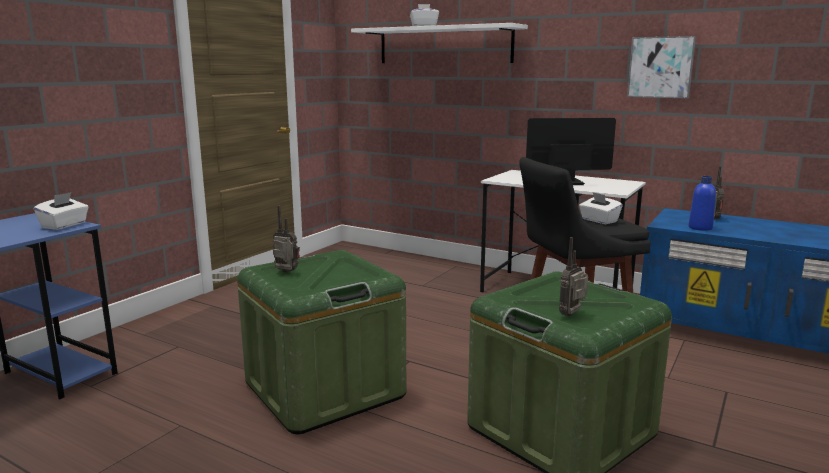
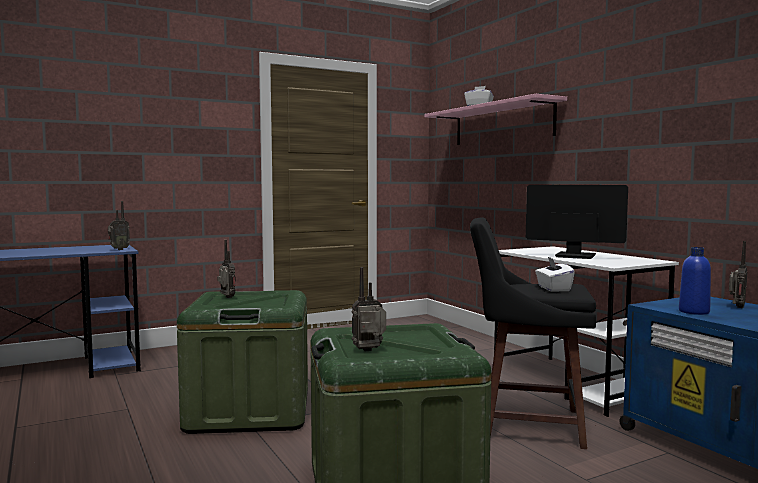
camera: 30 degrees right, 10 degrees down
(64, 225) = (118, 249): white tissue box -> radio
(444, 45) = (502, 124): white shelf -> pink shelf
(661, 67) = (691, 128): picture -> none

